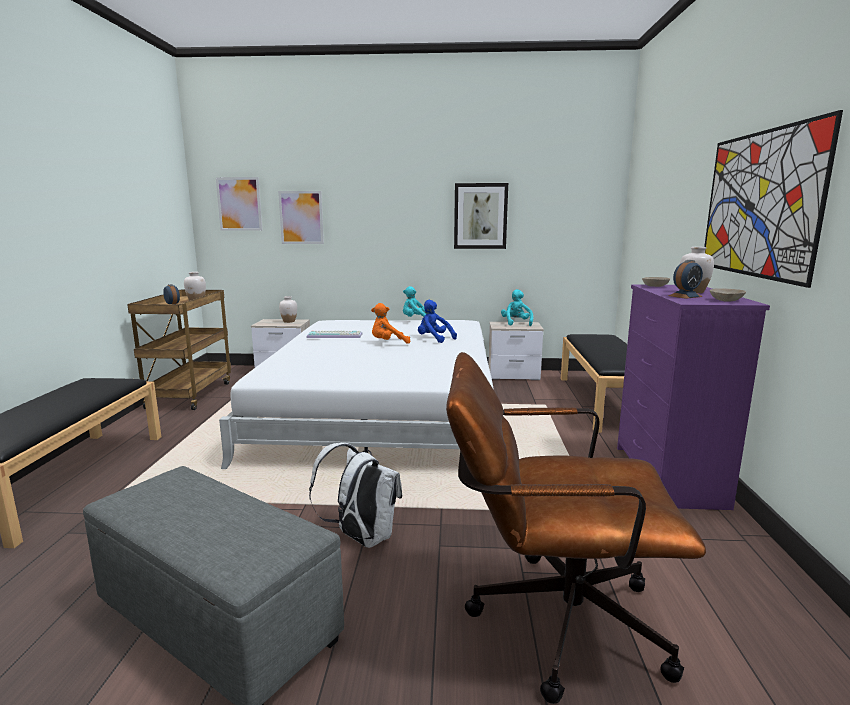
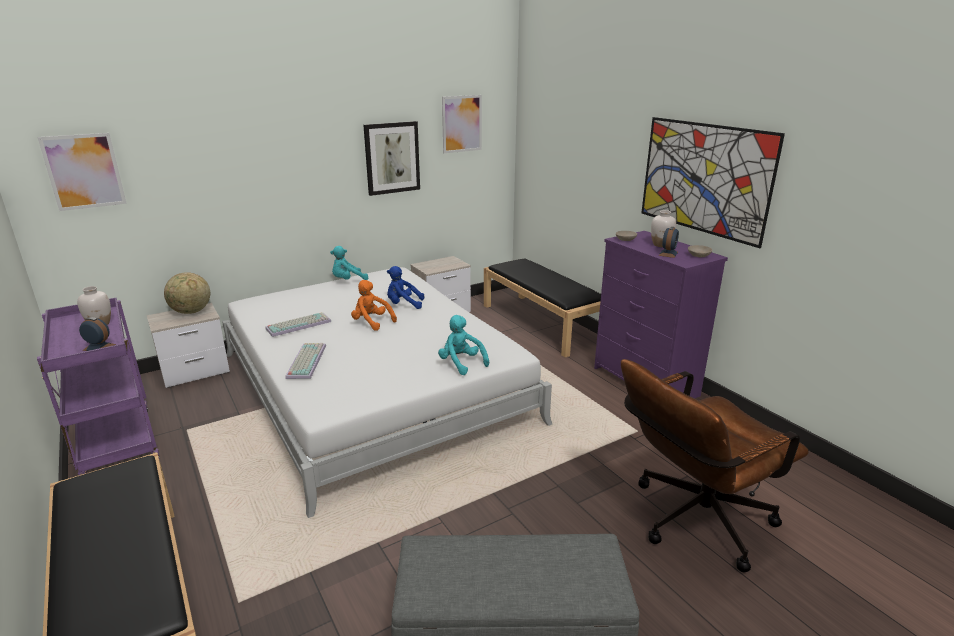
camera: 35 degrees left, 10 degrees up
(190, 394) = (116, 442): brown cart -> purple cart
(289, 321) = (191, 312): white vase -> globe
(301, 217) = (181, 180): picture -> picture (462, 124)
(301, 352) = (305, 361): none -> keyboard
(361, 538) = (519, 524): white backpack -> none
(388, 343) = (371, 322): orange plush toy -> orange plush toy turned 90 degrees clockwise
(516, 323) = (438, 262): turquoise plush toy -> turquoise plush toy (461, 363)

